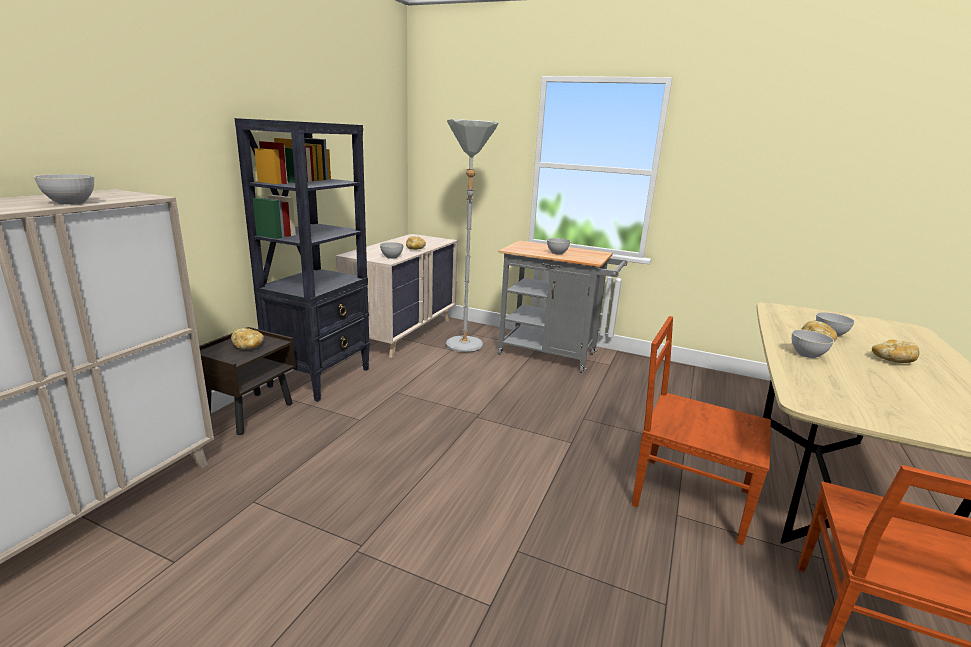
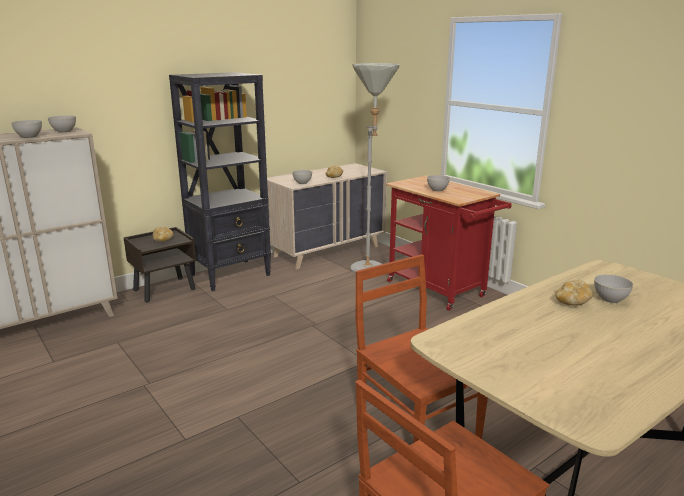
camera: 30 degrees right, 0 degrees up
(553, 355) = (440, 291): grey cart -> red cart
(807, 354) = (533, 310): grey bowl -> grey bowl (64, 131)
(892, 360) = (627, 333): bread -> none

